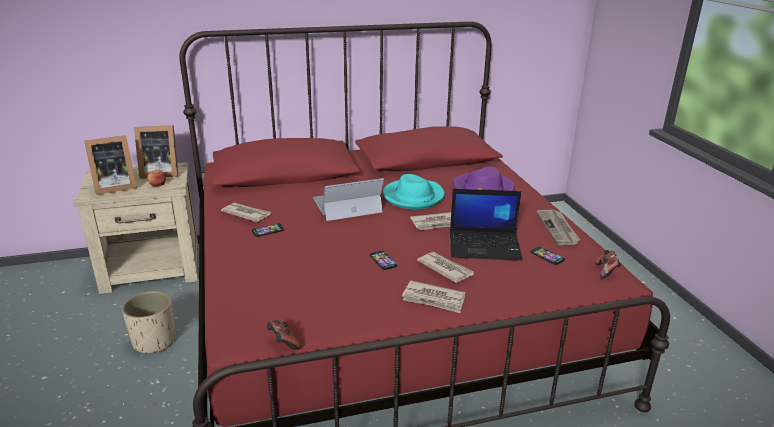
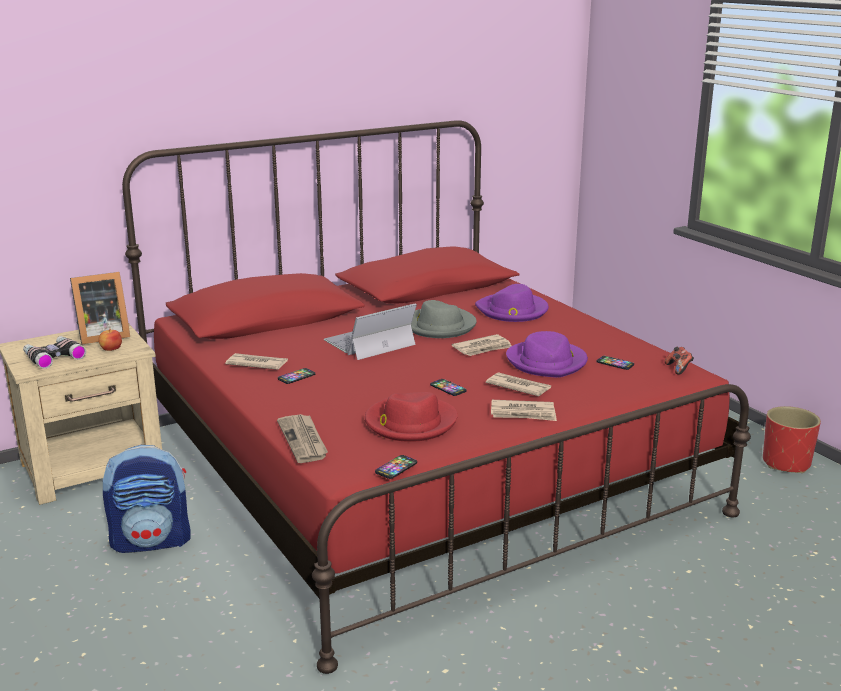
camera: 15 degrees left, 5 degrees down
(113, 187) = (53, 357): picture frame -> binoculars
(155, 341) = (152, 541): beige planter -> backpack
(283, 343) = (396, 468): game controller -> phone
(328, 293) = (410, 422): none -> red hat
(413, 196) = (439, 326): turquoise hat -> grey hat
(485, 246) = (547, 362): laptop -> purple hat
(558, 229) = (613, 338): newspaper -> newspaper (304, 440)
(715, 360) = (786, 463): none -> red planter

